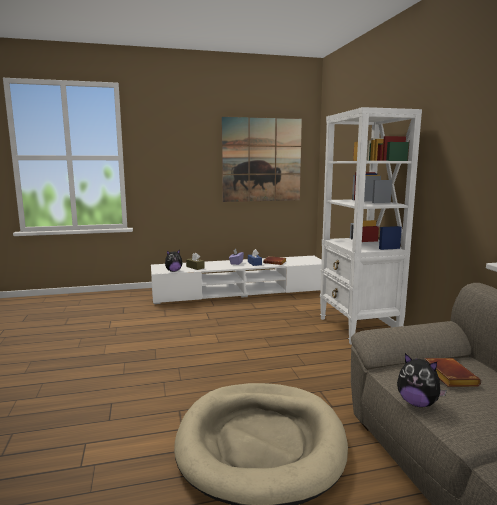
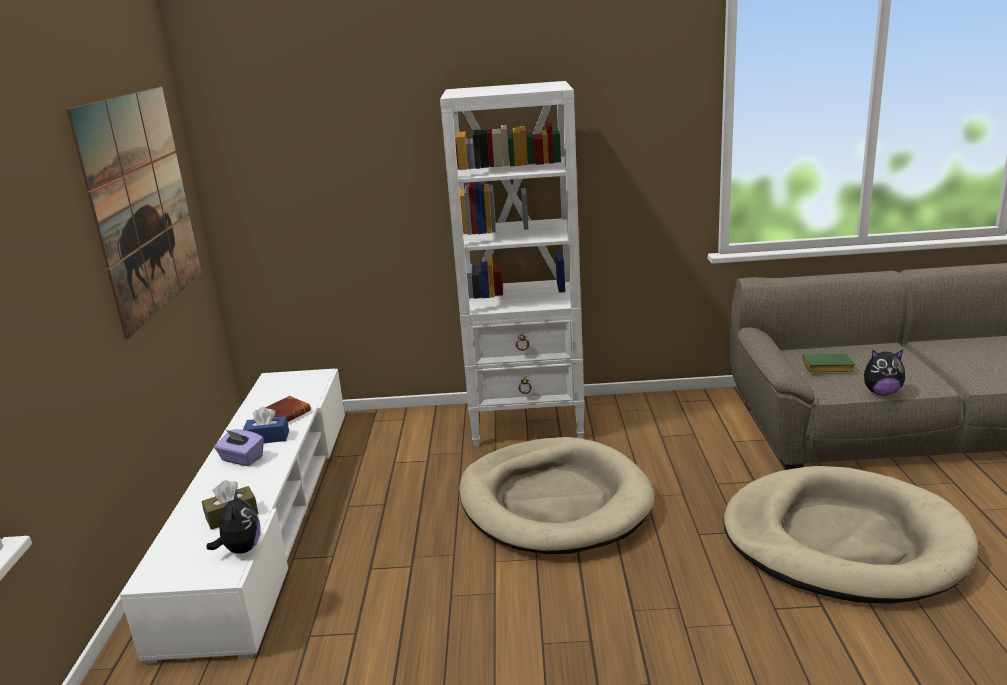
camera: 75 degrees left, 10 degrees up
(272, 342) = (554, 502): none -> beige dog bed
(417, 403) = (881, 392): plush toy -> plush toy turned 45 degrees clockwise
(448, 376) = (826, 368): brown book -> green book

